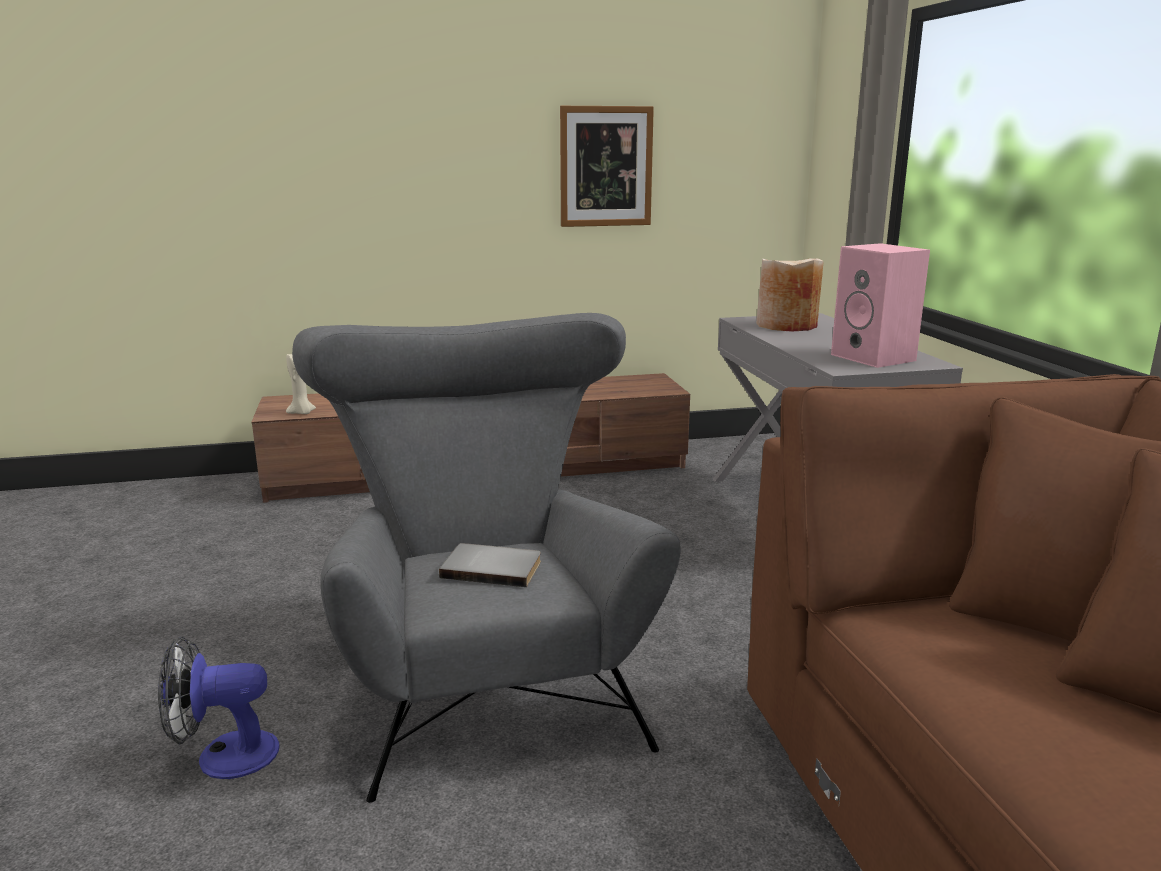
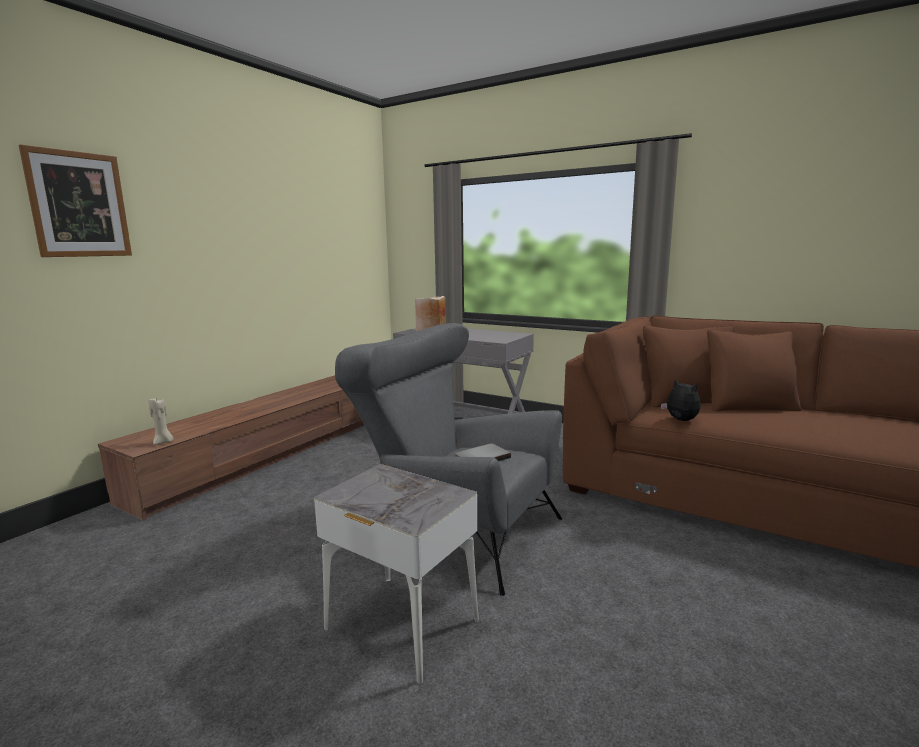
camera: 45 degrees left, 5 degrees down
(223, 756) = (402, 626): fan -> side table
(606, 167) = (303, 256): picture -> picture (79, 205)
(875, 358) = (499, 335): pink speaker -> none
(911, 660) = (680, 420): none -> plush toy

